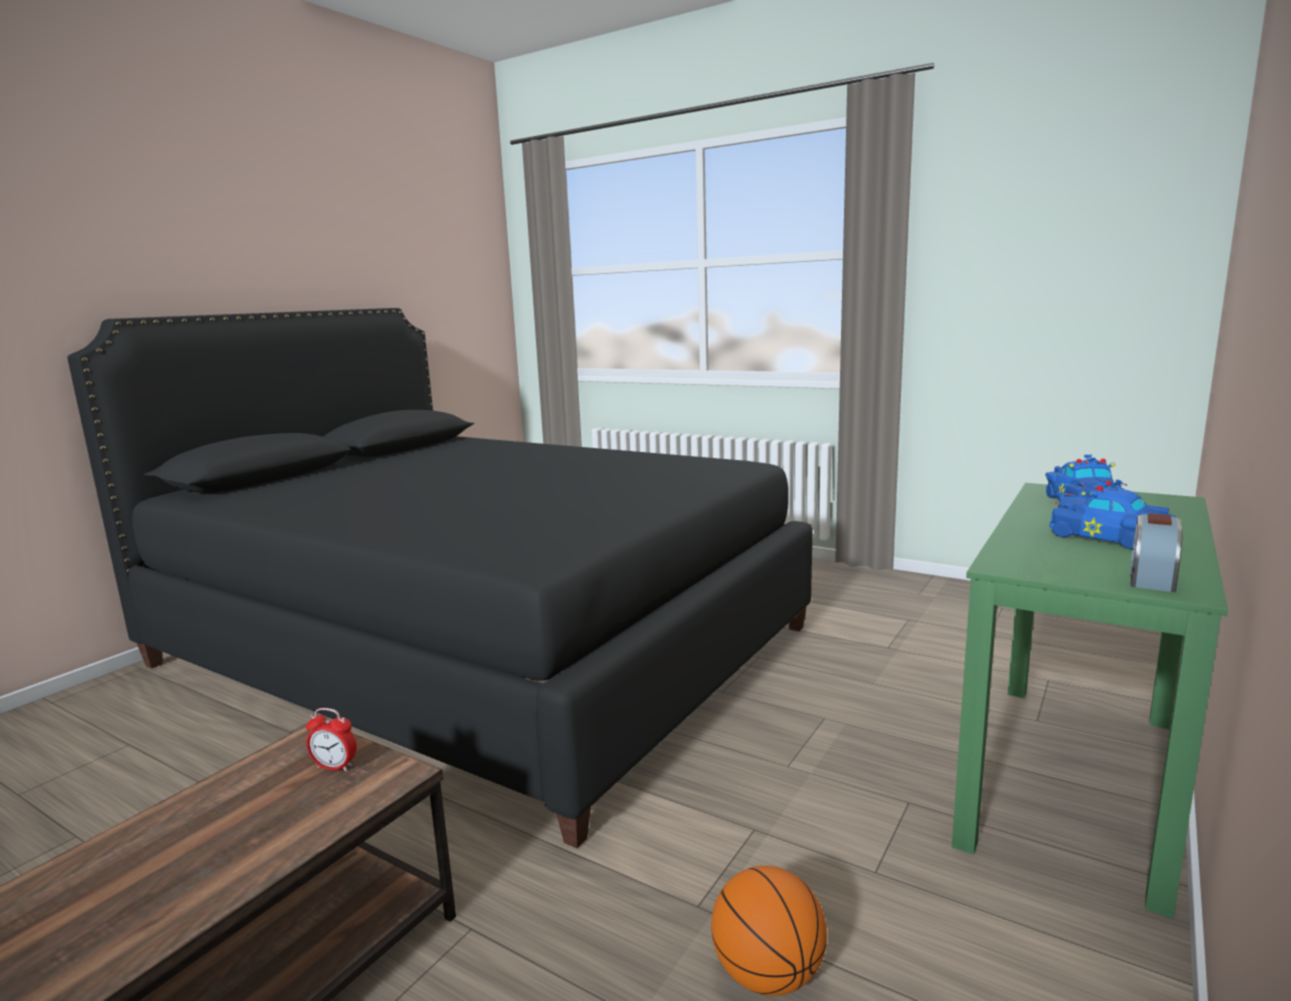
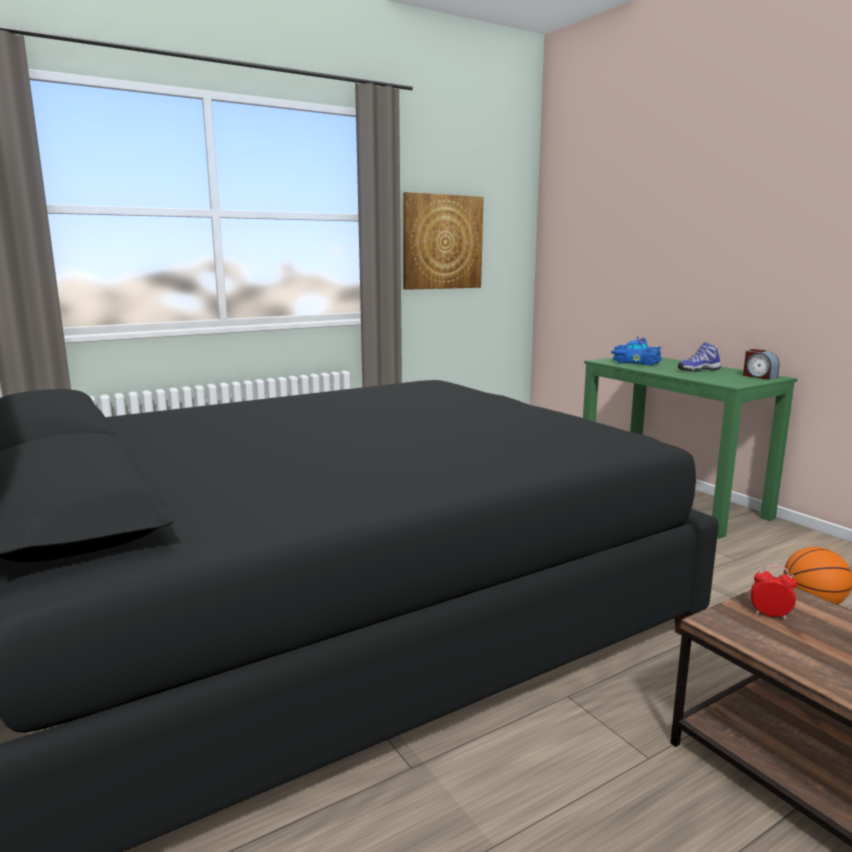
camera: 65 degrees left, 0 degrees up
(335, 767) = (770, 614): alarm clock -> alarm clock turned 105 degrees counterclockwise
(997, 278) = (442, 242): none -> picture
(1108, 538) = (698, 370): blue toy car -> shoe

